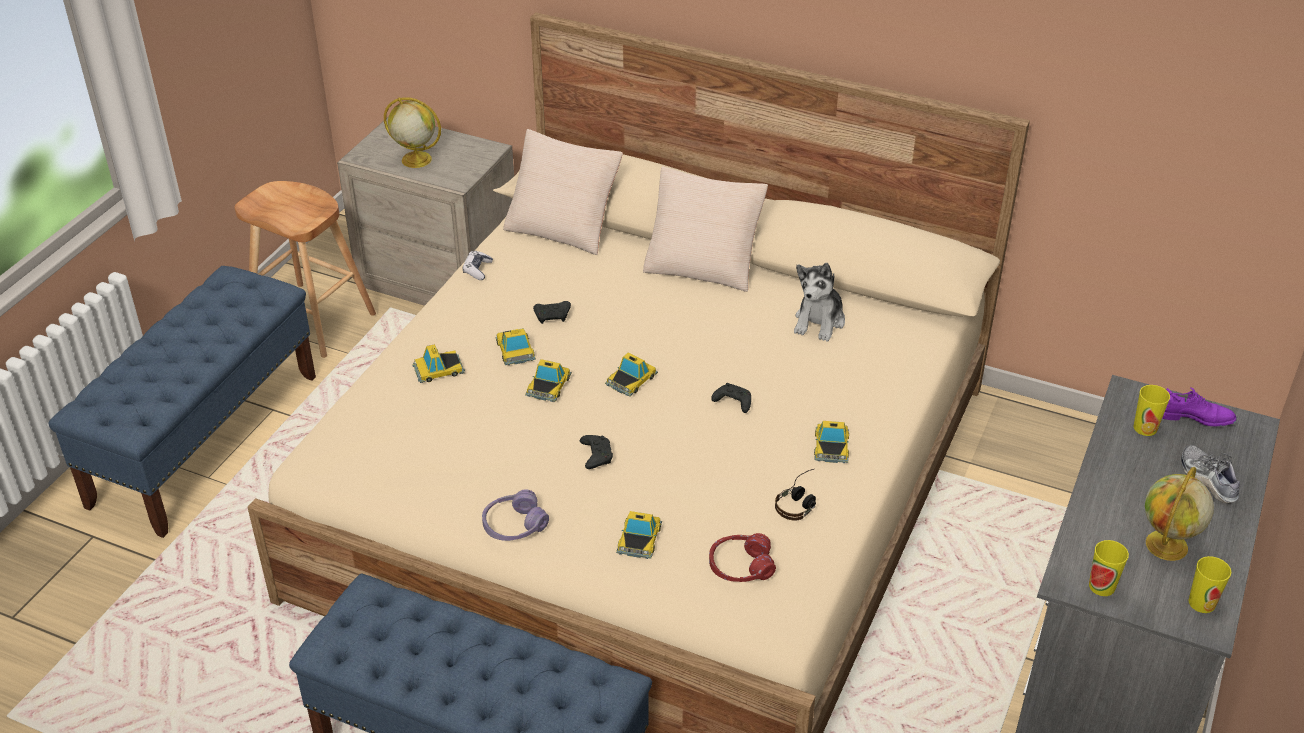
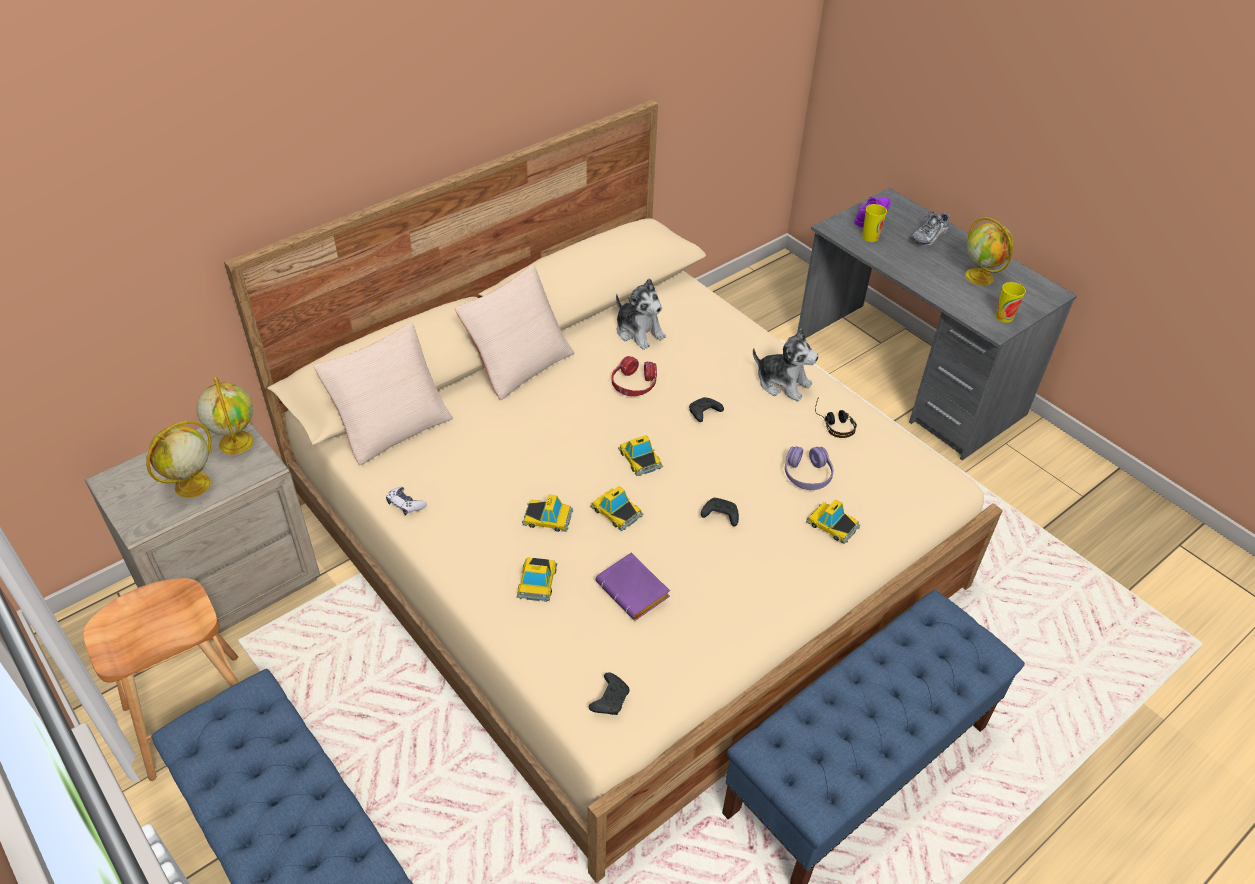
camera: 65 degrees left, 5 degrees up
(457, 425) = (635, 591): none -> purple book
(474, 158) = (235, 442): none -> globe
(514, 525) = (777, 598): purple headphones -> purple headphones (807, 475)
(553, 316) = (519, 476): black game controller -> black game controller (610, 699)
(740, 566) = (887, 480): red headphones -> red headphones (634, 384)
(831, 446) = (782, 383): toy car -> plush toy
(1202, 603) = (1032, 286): cup -> none
(1208, 479) = (929, 236): shoe -> shoe turned 45 degrees counterclockwise

